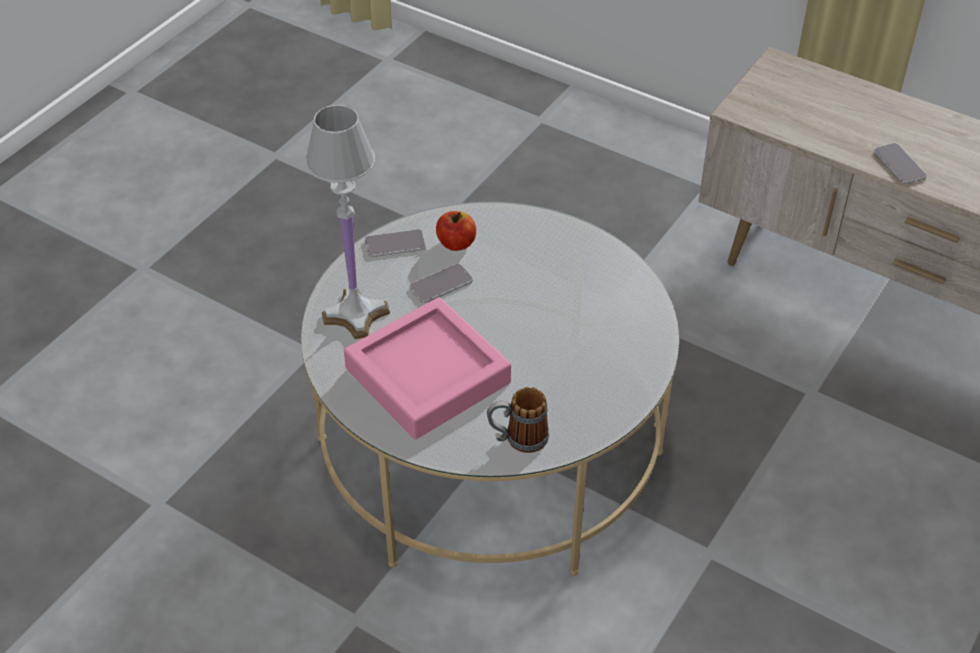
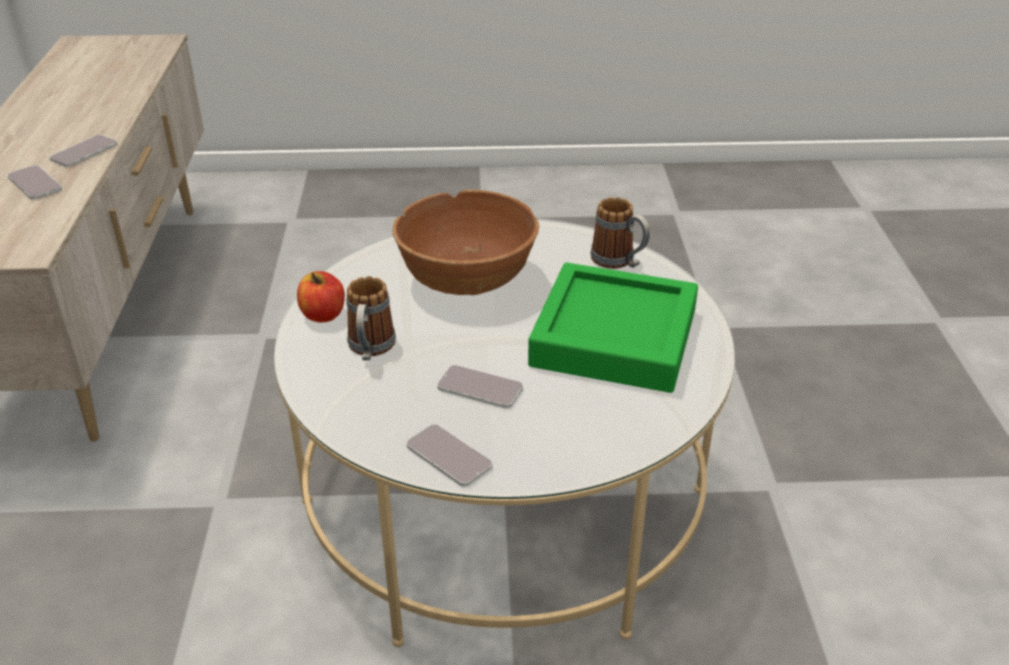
camera: 125 degrees left, 10 degrees down
(356, 314) = (593, 426): white table lamp -> none
(427, 376) = (614, 338): pink tray -> green tray
(456, 243) = (401, 408): apple -> apple (323, 315)
(528, 253) = (370, 350): none -> mug
(572, 337) = (466, 279): none -> brown bowl
(853, 131) = (35, 183): none -> phone

